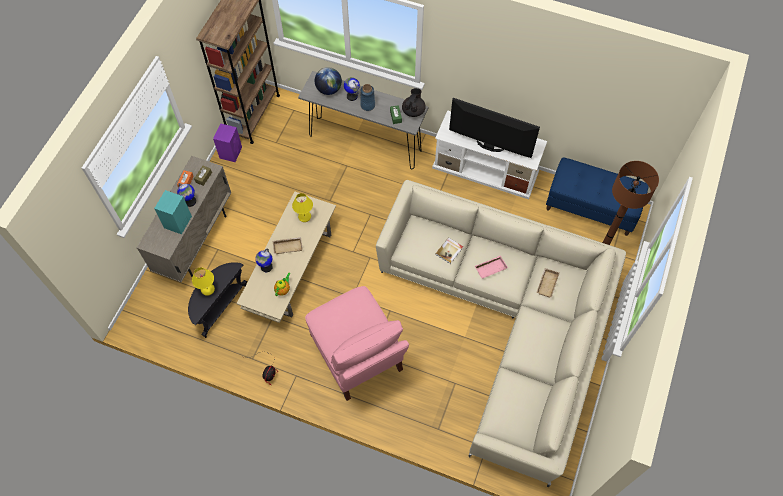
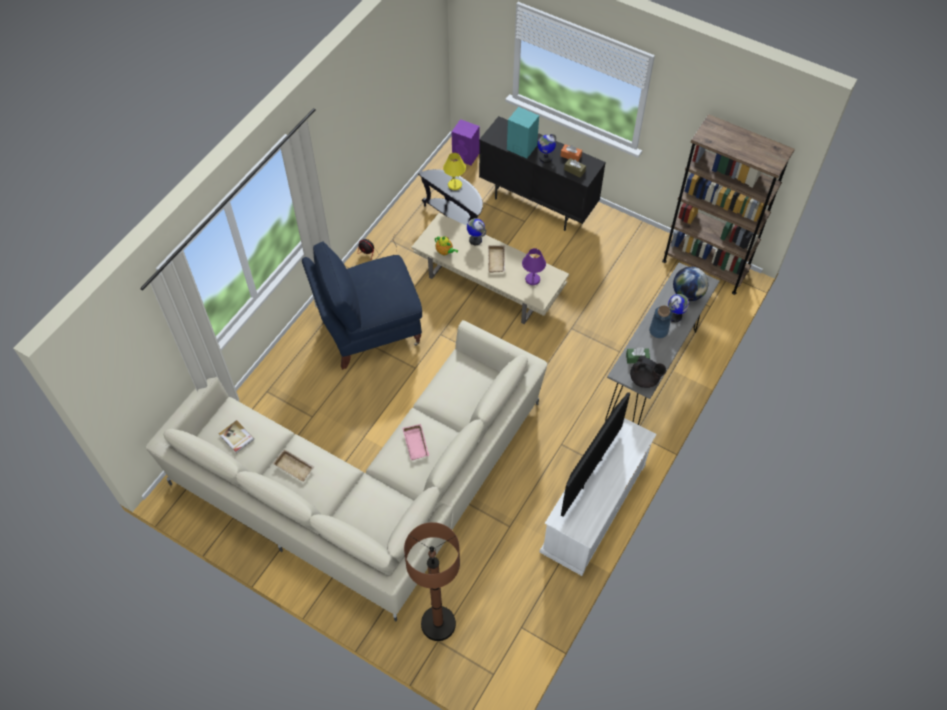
camera: 100 degrees right, 5 degrees down
(196, 241) = (538, 204): beige cabinet -> black cabinet
(231, 152) = (652, 241): purple speaker -> purple speaker (466, 156)
(304, 216) = (533, 279): yellow table lamp -> purple table lamp
(357, 356) = (369, 330): pink armchair -> blue armchair
(449, 251) = (449, 404): book -> book (236, 437)
(546, 283) = (381, 501): beige tray -> beige tray (295, 466)
(591, 207) = (513, 632): blue bench -> none

